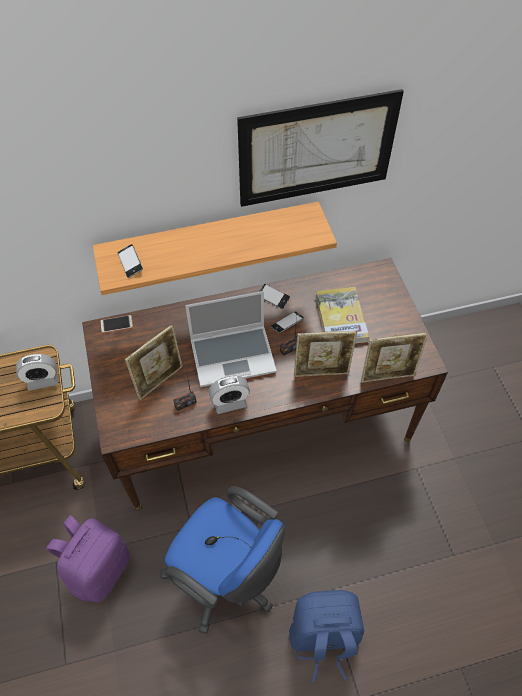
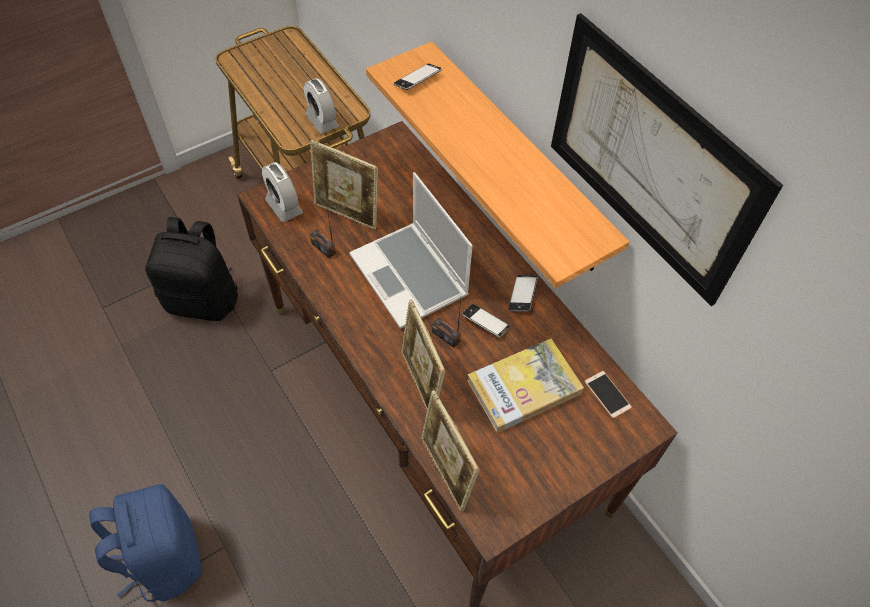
camera: 70 degrees right, 0 degrees up
(99, 568) = (204, 300): purple backpack -> black backpack
(116, 324) = (411, 150): phone -> phone (607, 395)
(227, 578) = (217, 427): blue office chair -> none
(230, 403) = (339, 292): alarm clock -> alarm clock (284, 206)

